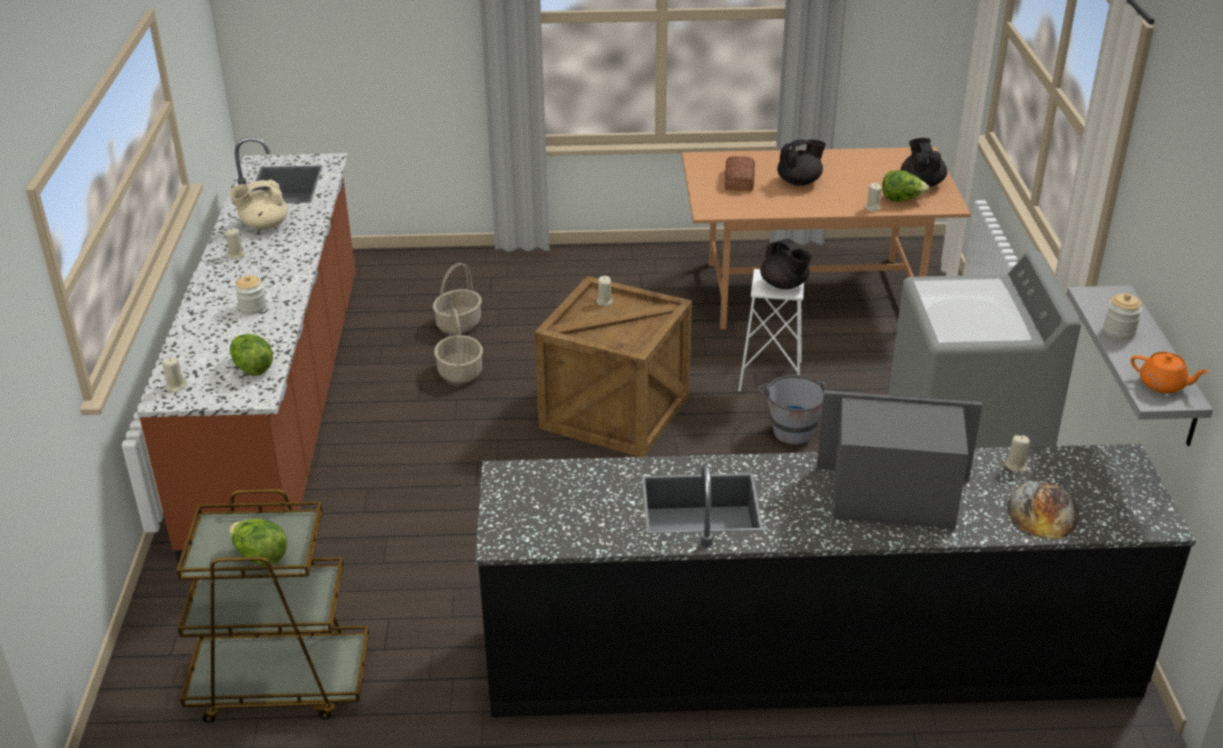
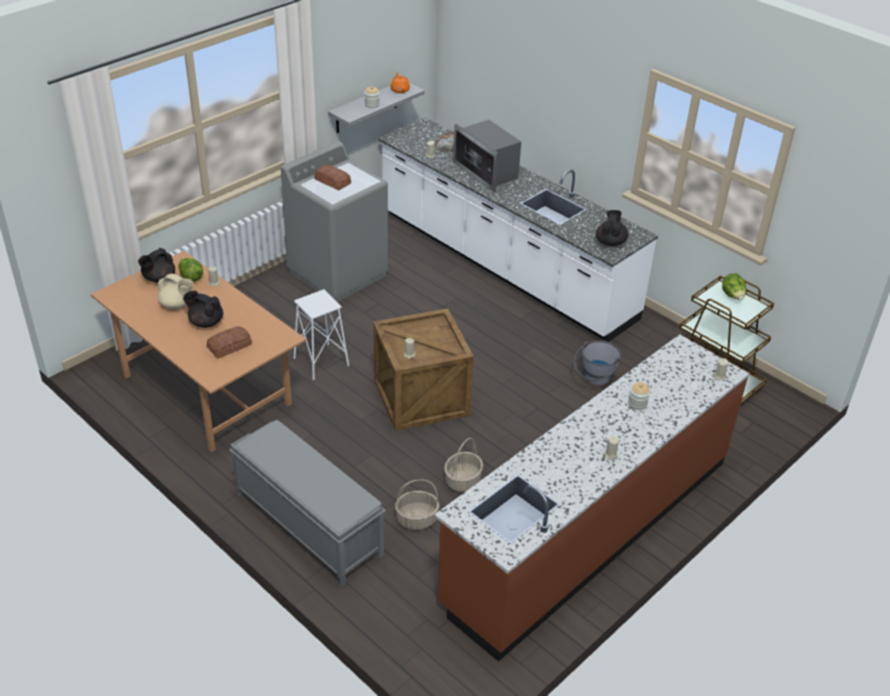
camera: 135 degrees left, 5 degrees up
(252, 368) = (672, 363): lettuce -> none
(264, 225) = (569, 471): beige teapot -> beige teapot (177, 304)
(544, 272) = (307, 523): none -> grey bench
(784, 285) = (317, 299): black teapot -> black teapot (610, 242)
(790, 427) = (360, 334): grey bucket -> grey bucket (594, 380)
(808, 655) = (503, 265): black counter -> white counter
(982, 304) = (333, 181): none -> bread

